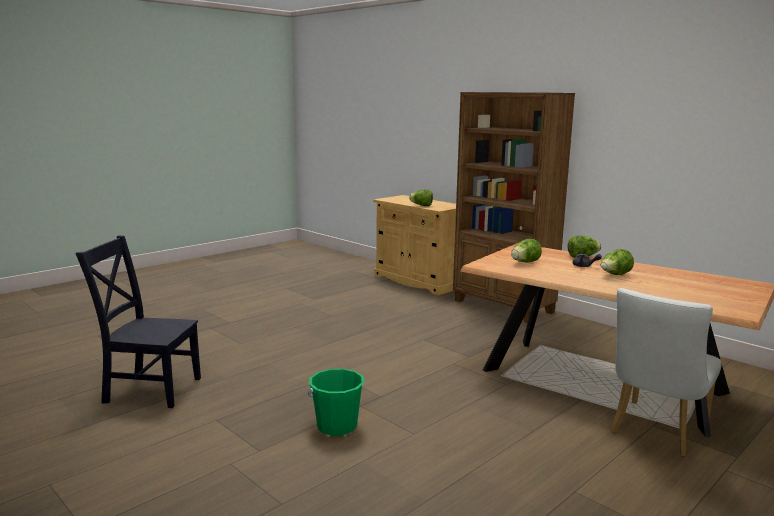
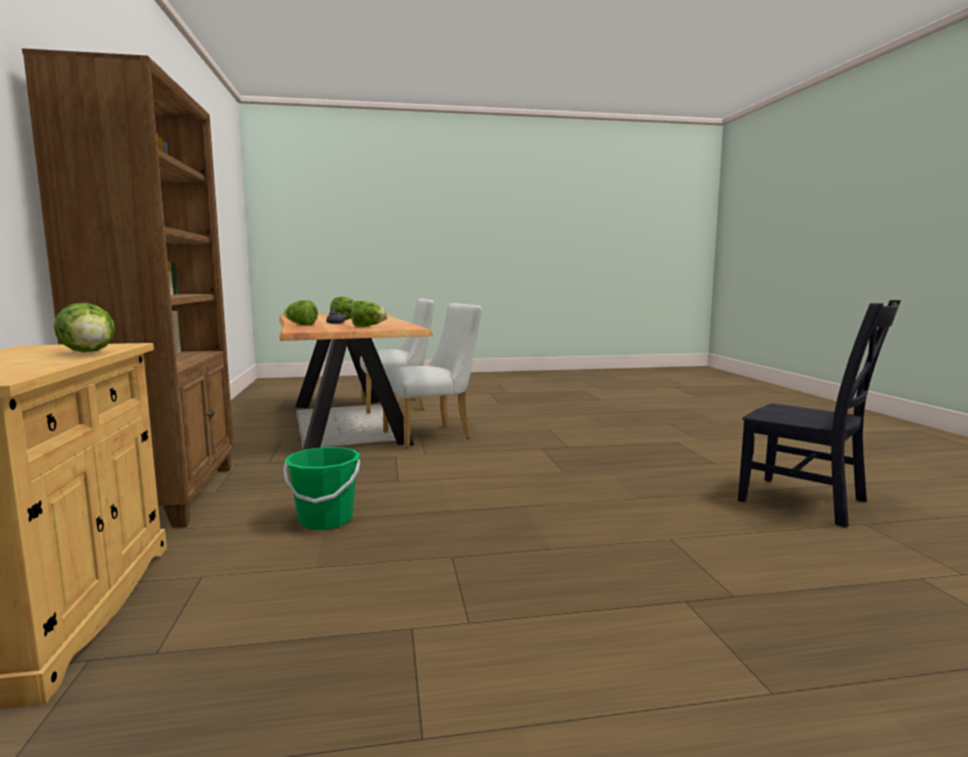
camera: 145 degrees left, 5 degrees down
(337, 426) = (603, 441): green bucket -> green bucket (325, 520)
(496, 387) = (433, 435): none -> white chair

